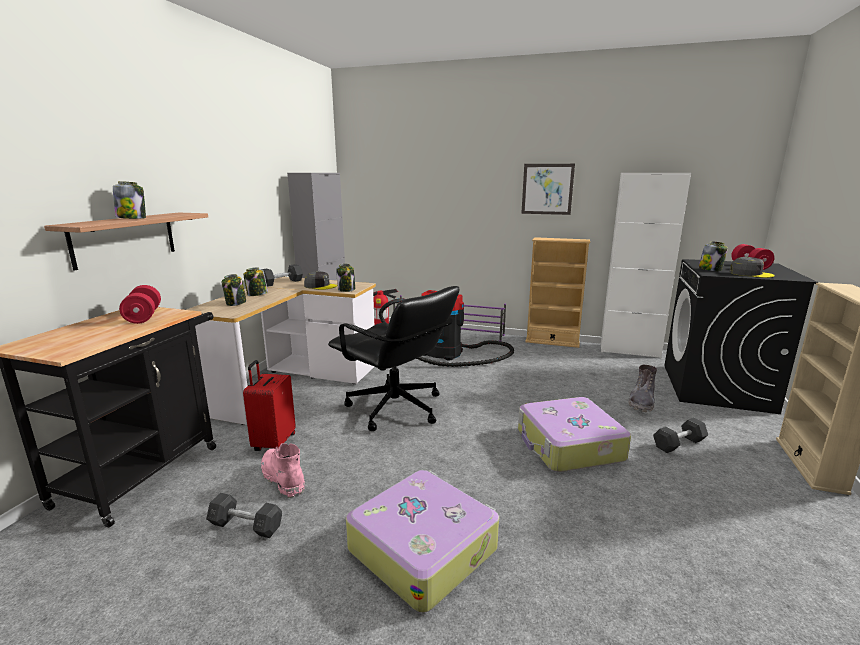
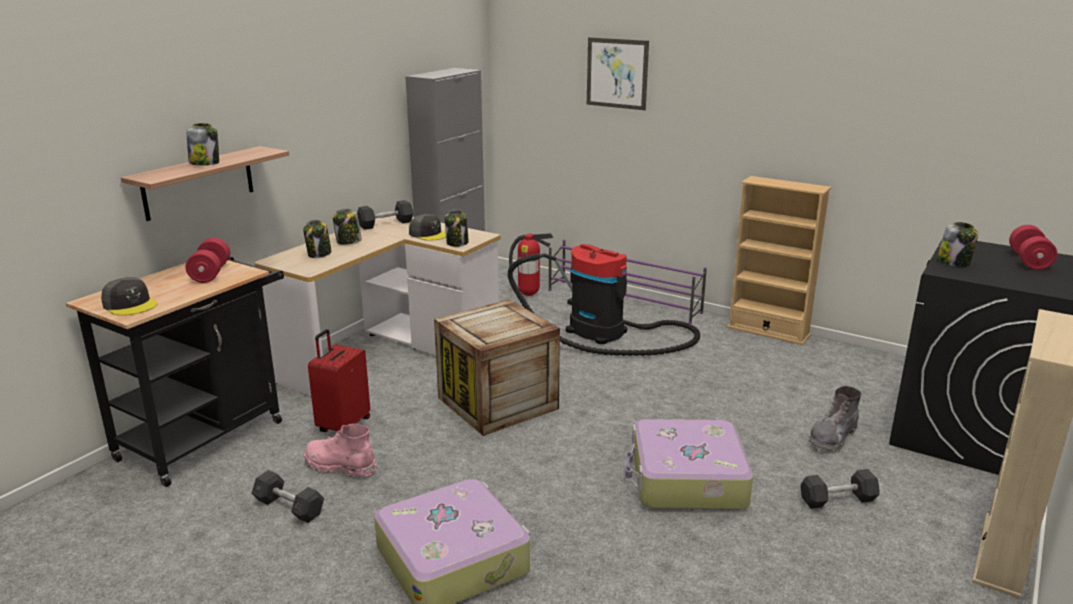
camera: 15 degrees right, 5 degrees up
(283, 479) = (340, 466): pink boot -> pink boot turned 45 degrees counterclockwise
(395, 409) = (497, 403): black office chair -> crate
(547, 189) = (772, 106): picture -> picture (617, 73)
(629, 351) = (878, 359): white cabinet -> none
(750, 274) = (1002, 277): grey cap -> grey cap (130, 305)

